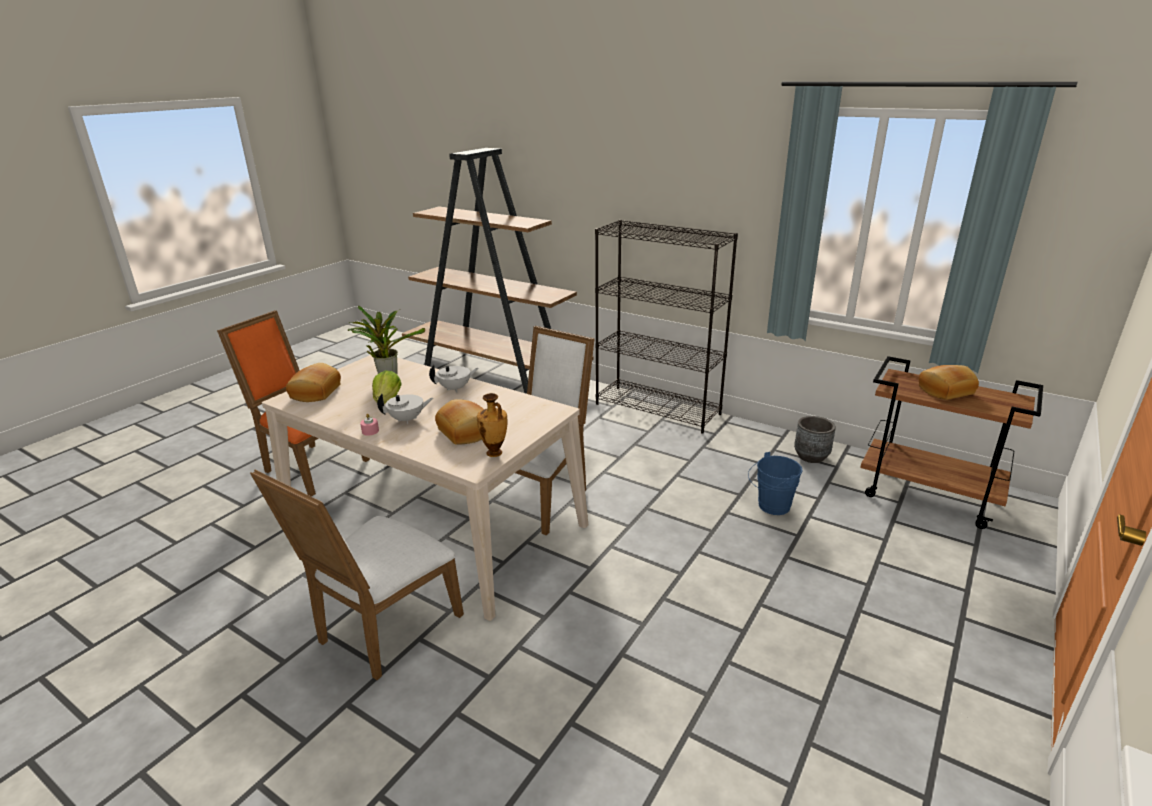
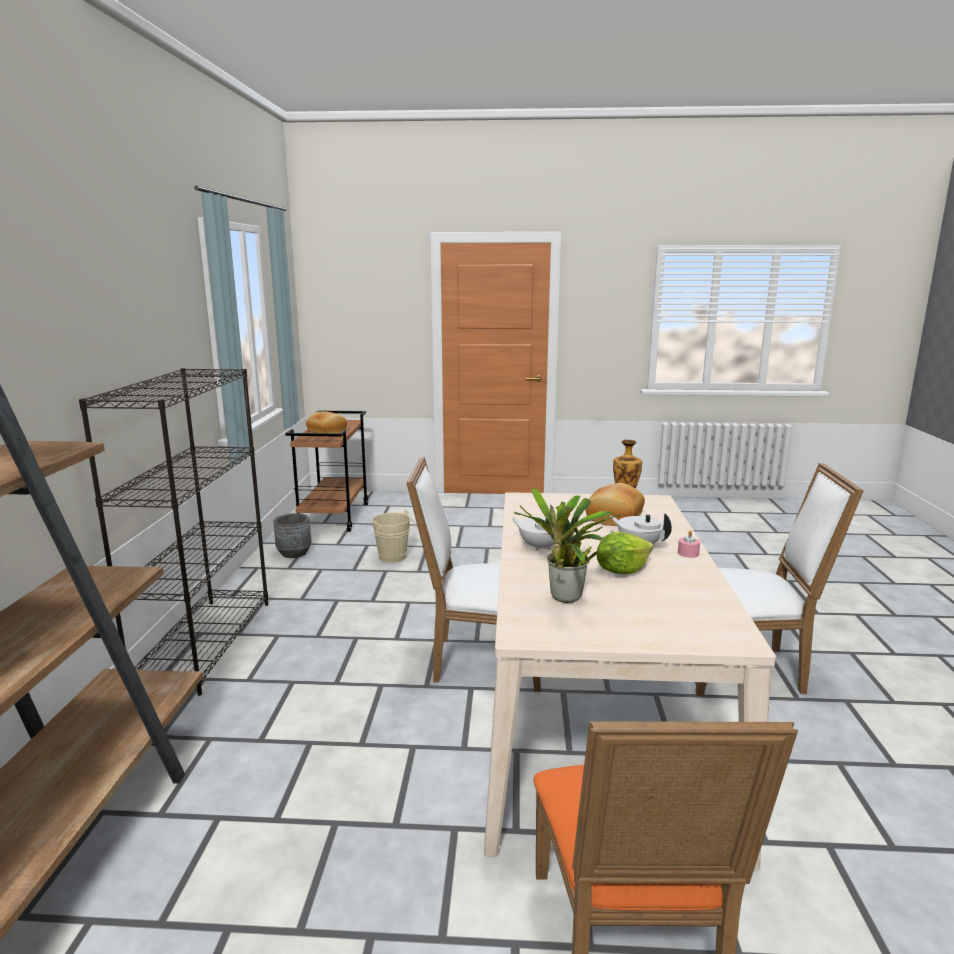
camera: 120 degrees left, 10 degrees down
(314, 392) = (685, 628): bread -> none
(770, 506) = (394, 558): blue bucket -> beige bucket

